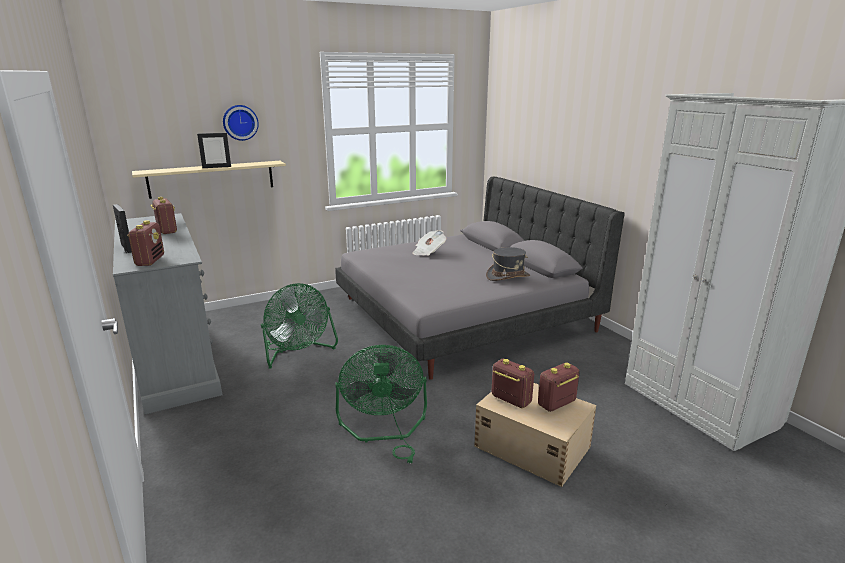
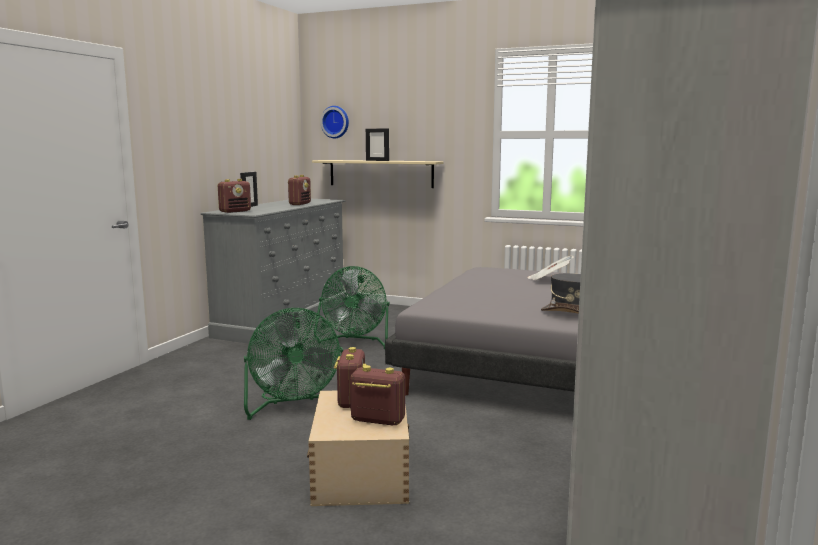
camera: 50 degrees right, 10 degrees down
(240, 122) = (410, 121): wall clock -> wall clock (335, 122)
(386, 432) = (291, 406): green fan -> green fan turned 120 degrees clockwise

